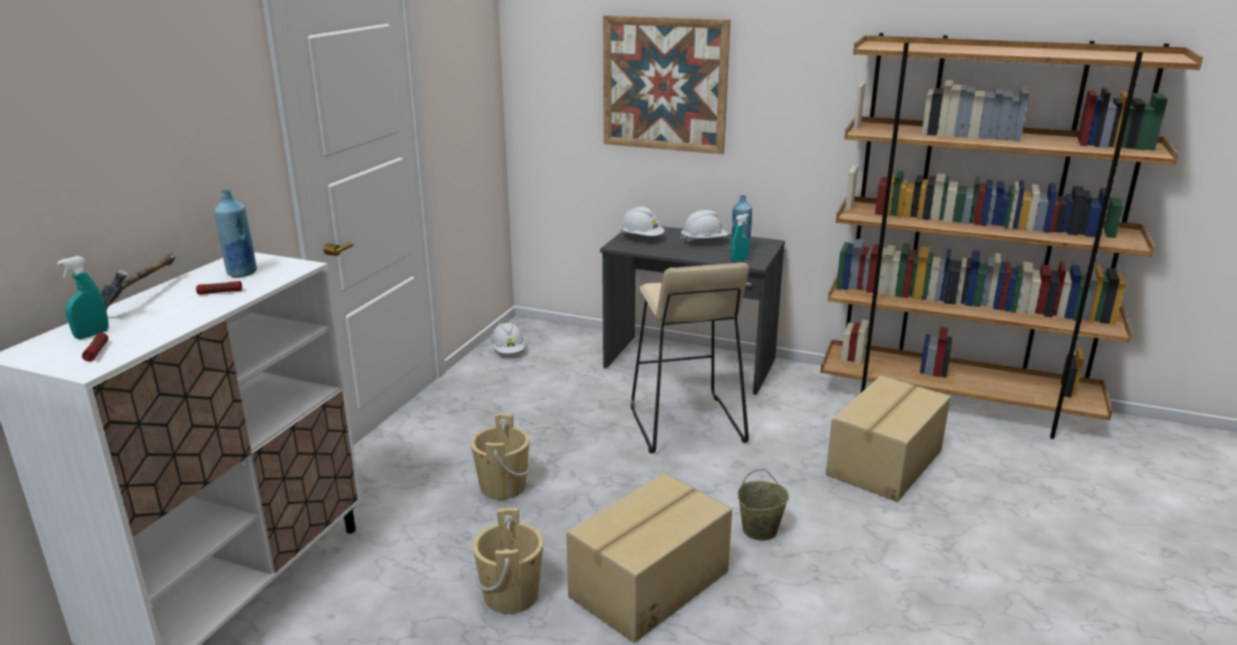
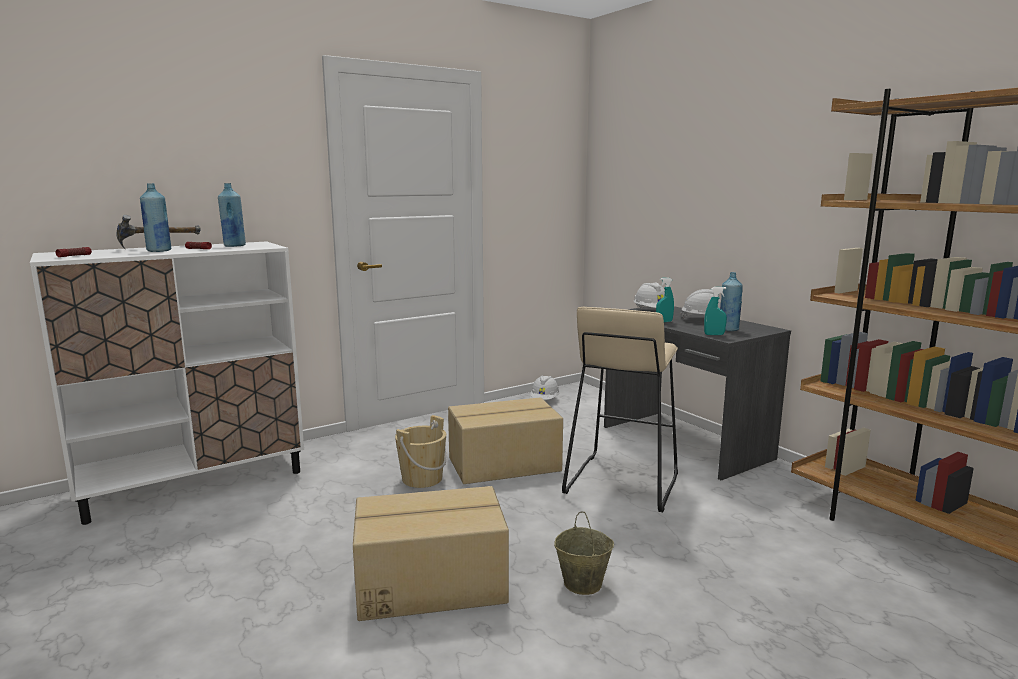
camera: 35 degrees right, 10 degrees down
(92, 335) = (96, 252): turquoise spray bottle -> turquoise spray bottle (664, 322)
(178, 309) = (159, 251): none -> blue bottle
(511, 595) = (327, 548): beige bucket -> none
(664, 84) = (695, 174): picture -> none
(886, 463) = (799, 578): cardboard box -> cardboard box (505, 465)

